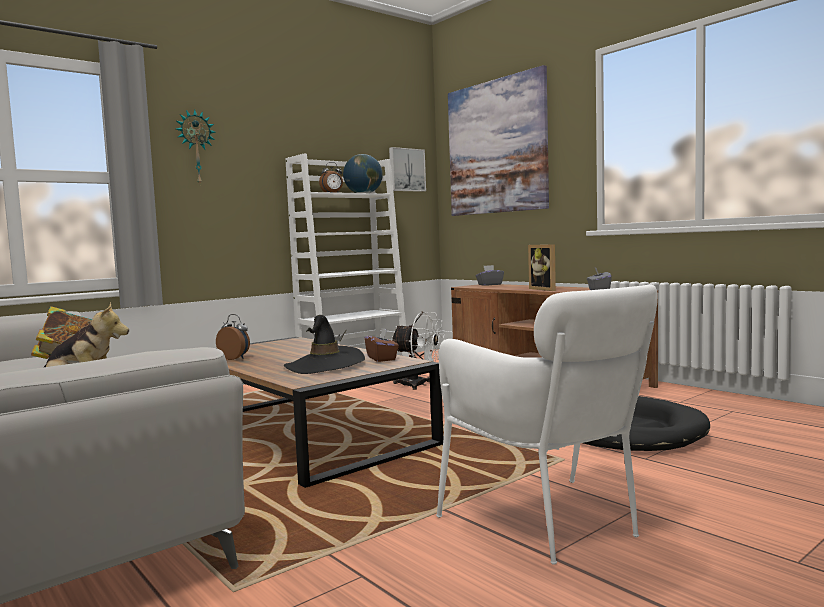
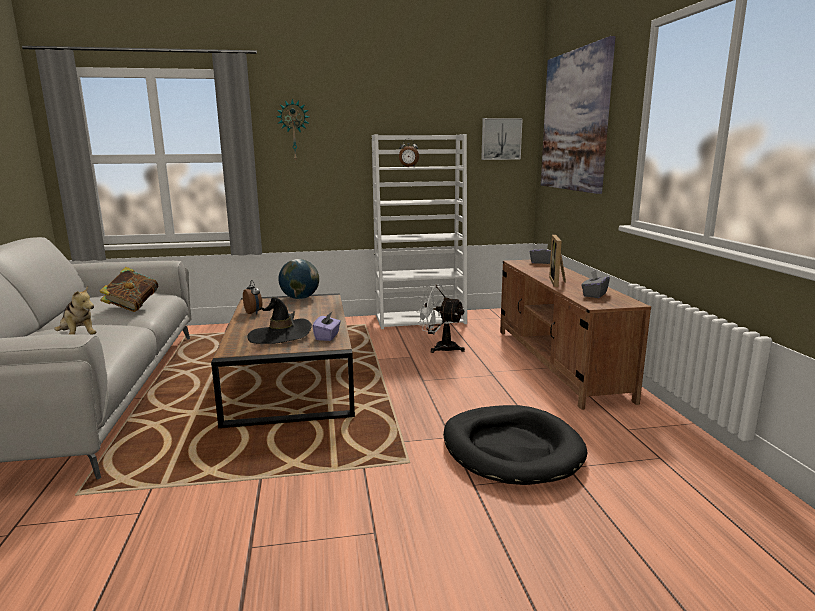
camera: 30 degrees right, 10 degrees up
(363, 194) = (440, 166): globe -> globe (299, 298)
(382, 358) = (327, 336): brown tissue box -> purple tissue box
(419, 385) = (440, 347): white fan -> white fan turned 150 degrees clockwise
(554, 525) = (297, 522): white armchair -> none

